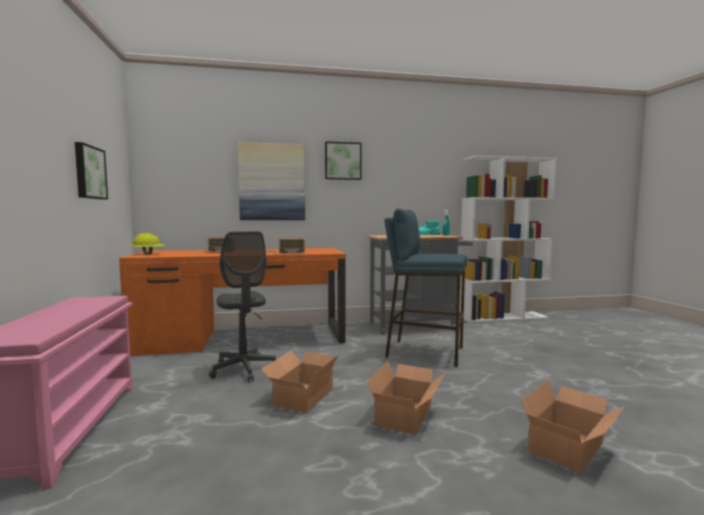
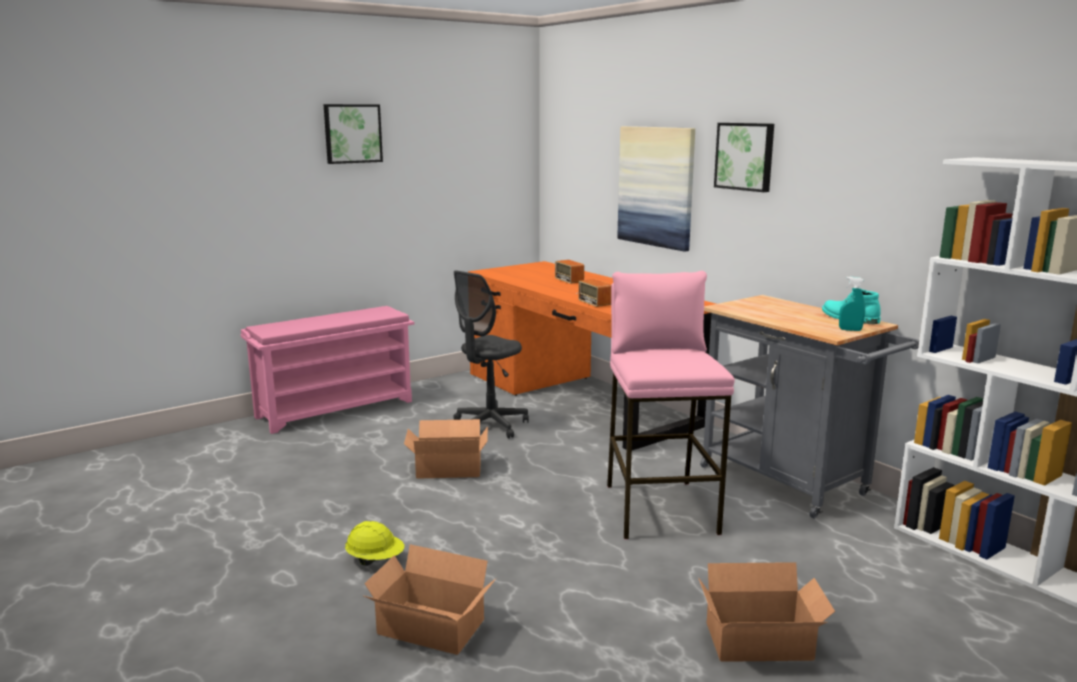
camera: 65 degrees right, 10 degrees up
(89, 172) = (441, 182): picture -> picture (352, 133)
(149, 254) = (508, 270): yellow hard hat -> yellow hard hat (375, 560)
(407, 415) = (445, 526): cardboard box -> cardboard box (762, 644)
(424, 352) = (660, 508): blue stool -> pink stool

